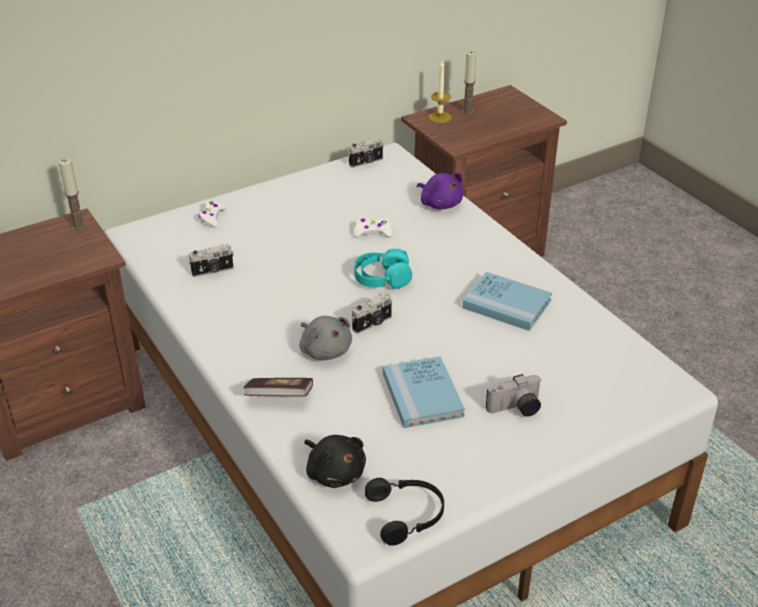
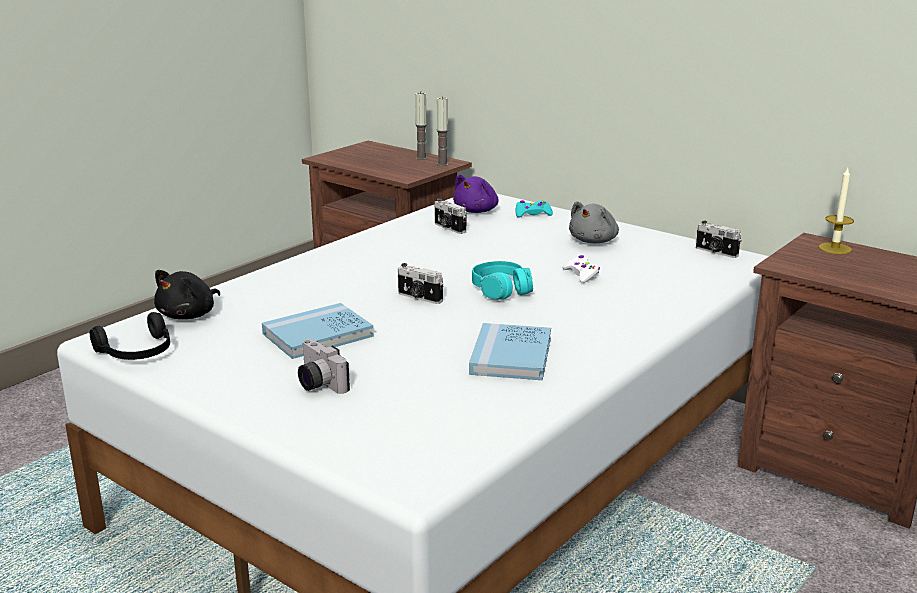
camera: 70 degrees right, 15 degrees down
(212, 217) = (532, 214): white game controller -> turquoise game controller
(279, 397) = (283, 279): book -> none
(325, 350) = (363, 285): grey plush toy -> grey plush toy (594, 241)
(440, 203) = (680, 296): purple plush toy -> purple plush toy (477, 211)
(467, 111) = (875, 259): candle -> candle (421, 158)

